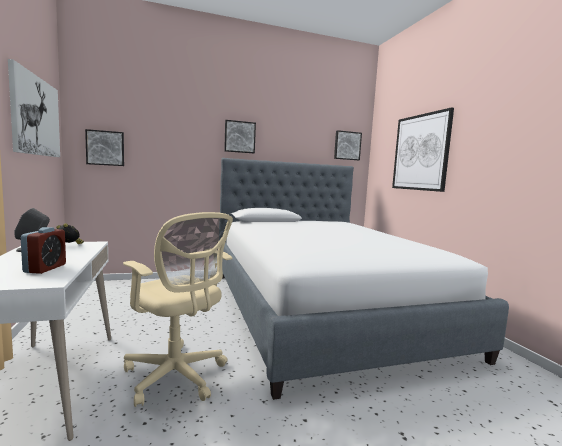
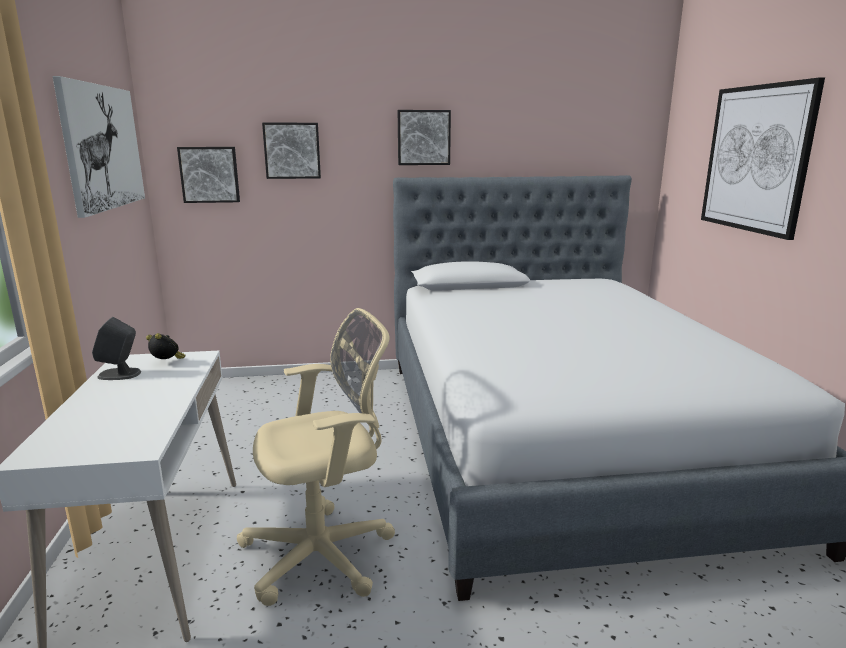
camera: 10 degrees right, 10 degrees up
(45, 268) = (135, 418): alarm clock -> none
(177, 377) = (325, 554): beige office chair -> beige office chair turned 75 degrees counterclockwise
(347, 145) = (621, 137): picture -> picture (292, 150)

